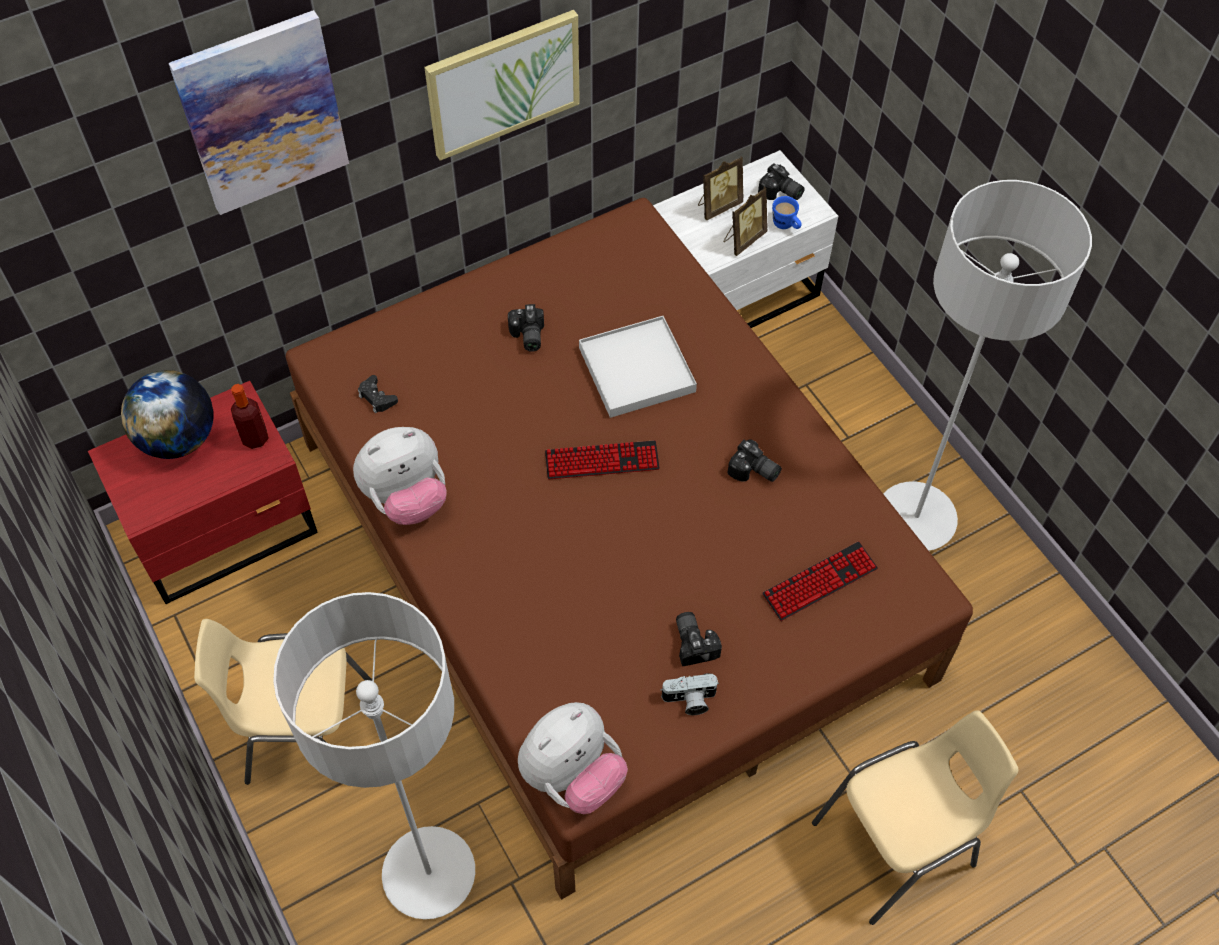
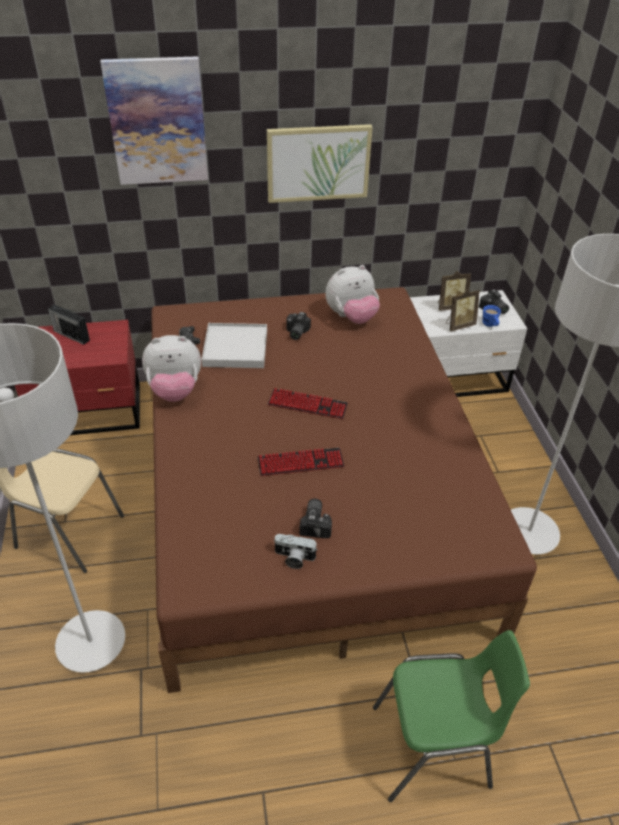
camera: 20 degrees right, 15 degrees down
(179, 439) = (71, 335): globe -> radio
(255, 438) = (112, 346): bottle -> none
(572, 775) = (186, 577): plush toy -> plush toy (351, 317)
(637, 370) = (355, 365): white tray -> white tray (235, 348)
(753, 472) = (406, 438): camera -> none
(819, 582) = (424, 514): keyboard -> keyboard (300, 463)
(898, 844) = (434, 748): beige chair -> green chair

